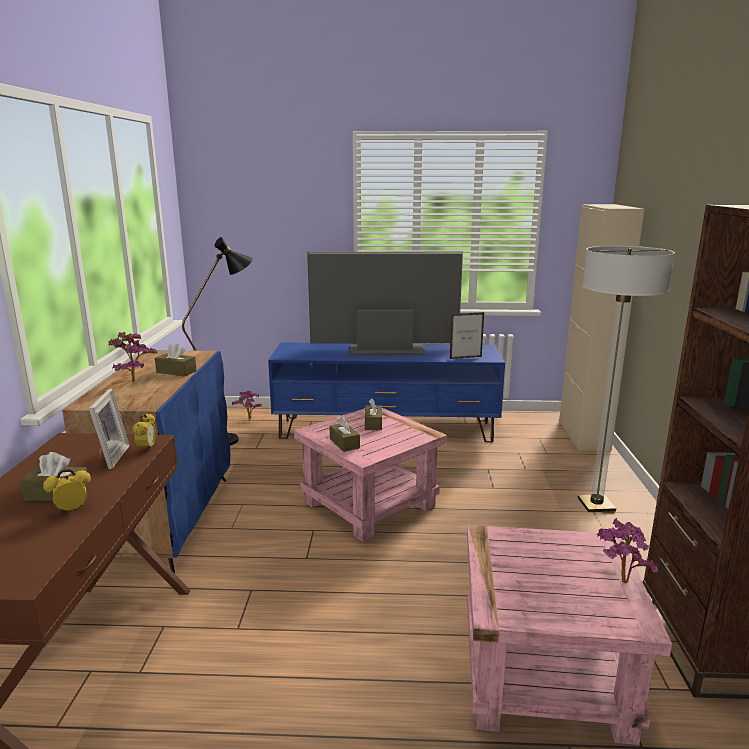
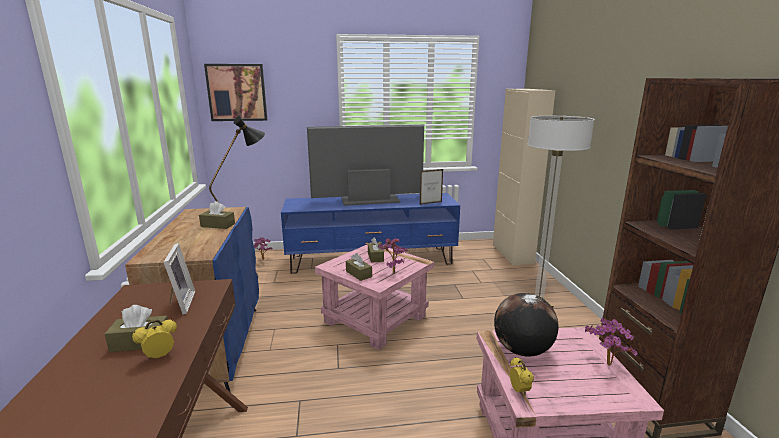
camera: 10 degrees left, 0 degrees up
(133, 380) = (182, 234): potted plant -> potted plant (392, 272)
(147, 448) = (212, 292): alarm clock -> alarm clock (519, 391)
(227, 206) = (237, 92): none -> picture
(515, 553) = (522, 350): none -> globe

